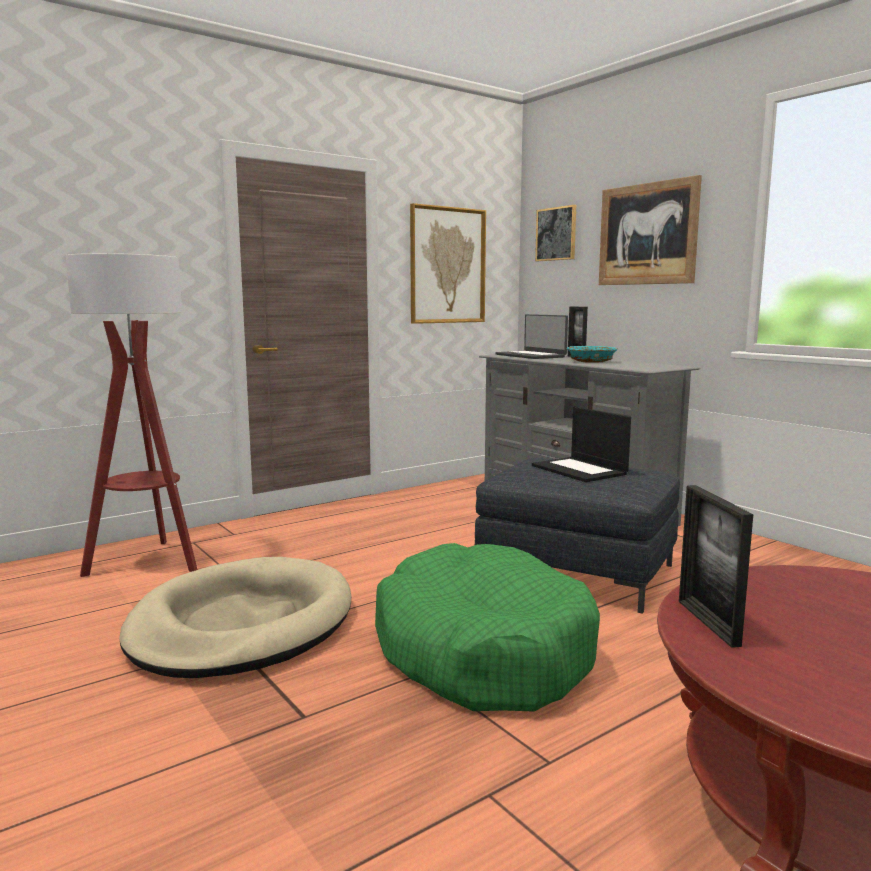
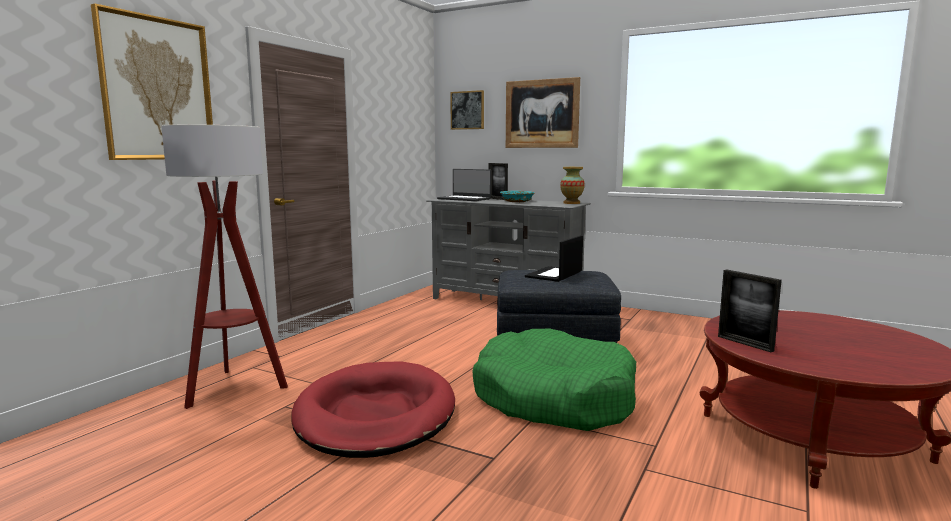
camera: 25 degrees left, 0 degrees up
(242, 625) = (375, 415): beige dog bed -> red dog bed
(447, 265) = (395, 132): picture -> picture (157, 89)
(580, 470) = (554, 275): laptop -> laptop turned 90 degrees clockwise
(665, 366) = (571, 203): none -> vase

